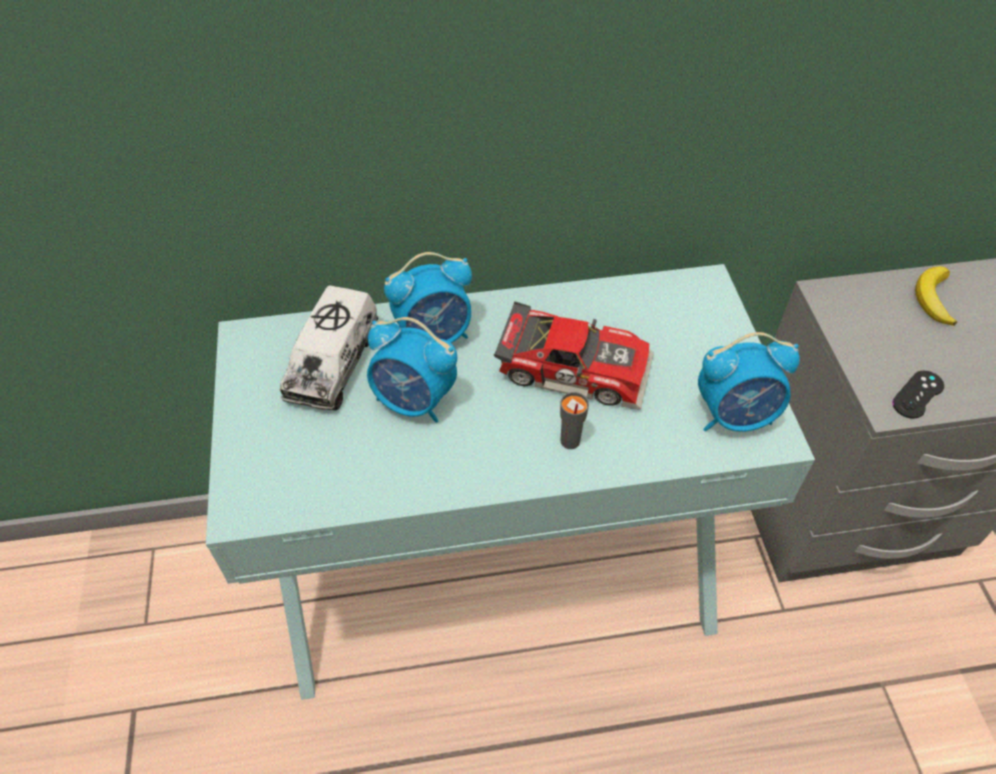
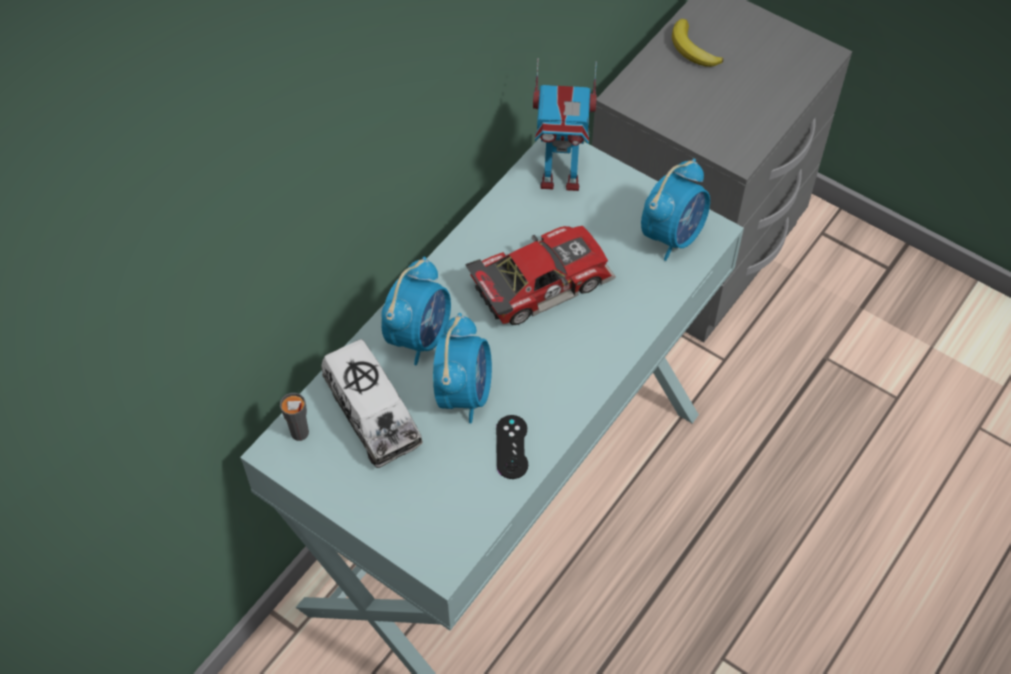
camera: 45 degrees left, 5 degrees up
(414, 402) = (464, 393): alarm clock -> alarm clock turned 60 degrees counterclockwise
(569, 441) = (594, 335): grey cup -> grey cup (300, 433)
(685, 304) = (560, 177): none -> toy robot
(918, 394) = (746, 132): black game controller -> black game controller (512, 447)

